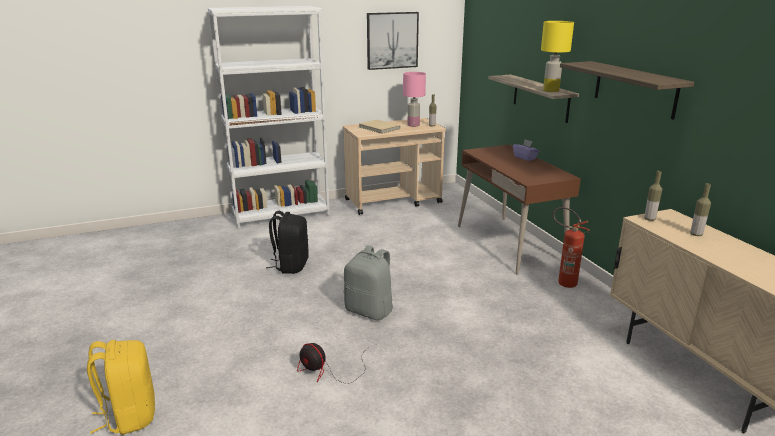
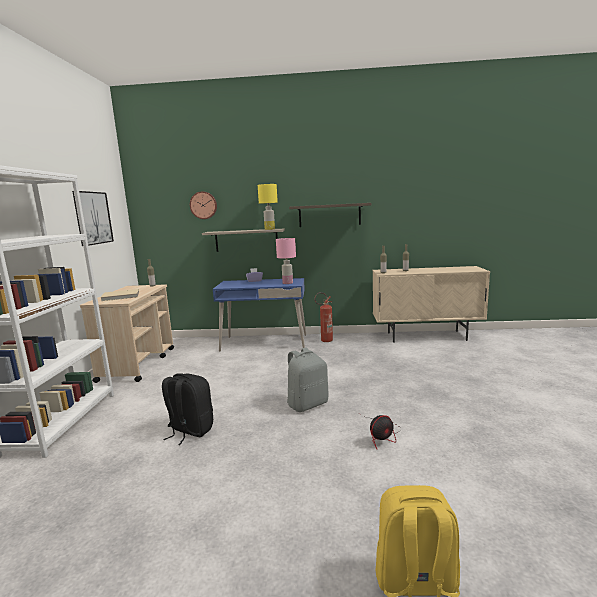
camera: 65 degrees left, 10 degrees down
(413, 125) = (139, 289): pink table lamp -> pink table lamp (288, 283)
(510, 244) = (264, 343): brown desk -> blue desk
(513, 37) = (203, 205): none -> wall clock

